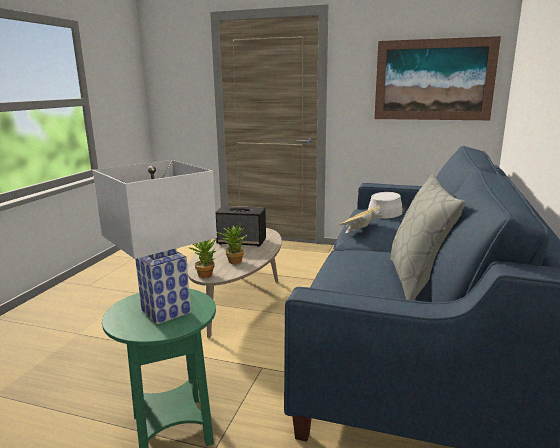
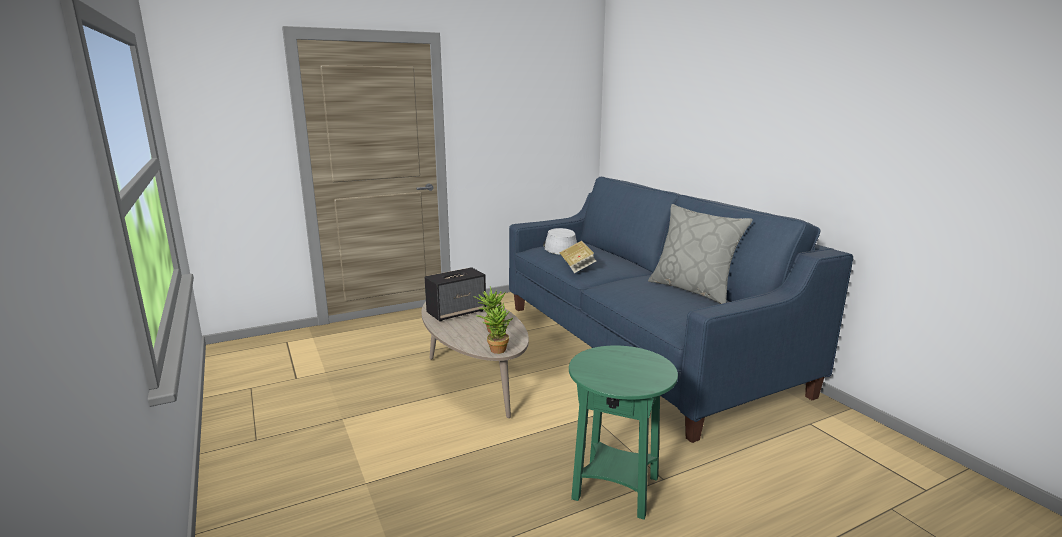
camera: 45 degrees left, 0 degrees up
(164, 311) = (626, 367): white table lamp -> none
(433, 80) = (544, 115): picture -> none

